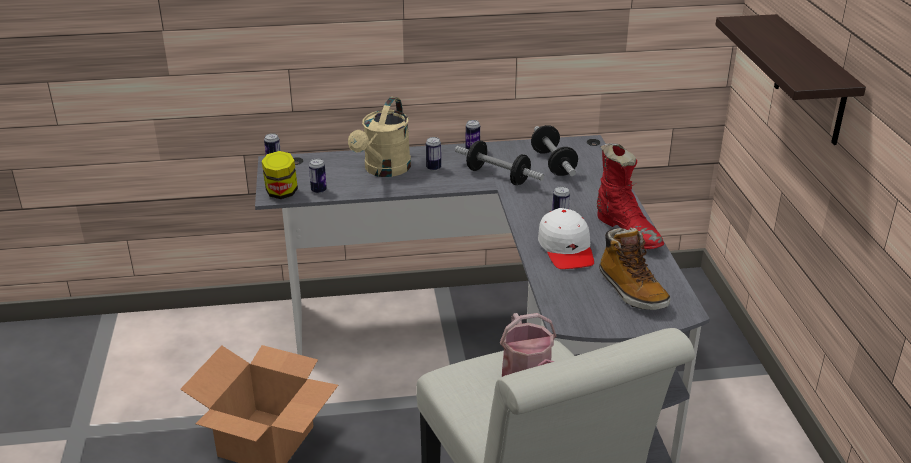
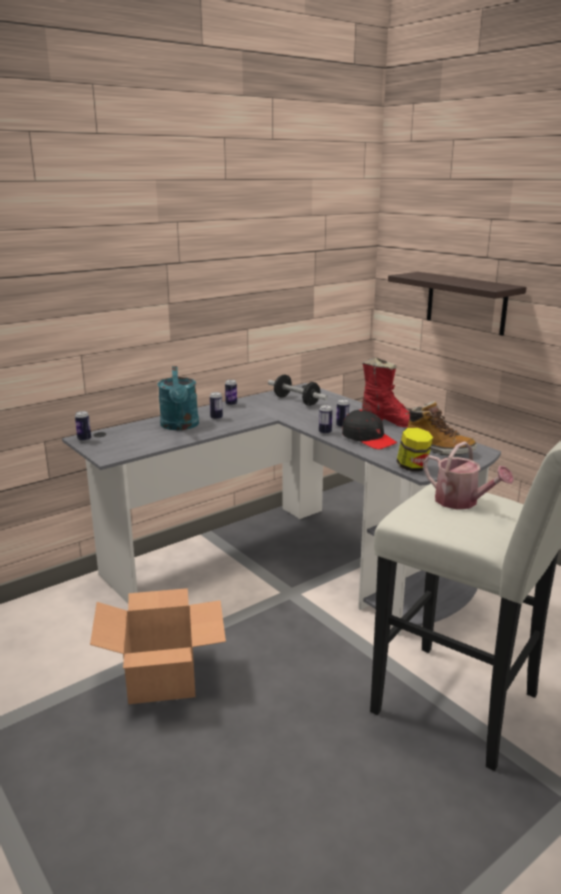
camera: 30 degrees left, 10 degrees down
(281, 193) = (114, 454): jar -> jar (413, 467)
(318, 191) = (143, 447): can -> can (325, 432)
(384, 170) = (180, 426): beige watering can -> turquoise watering can
(498, 176) = (269, 413): dumbbell -> none
(566, 249) = (368, 439): white cap -> black cap

